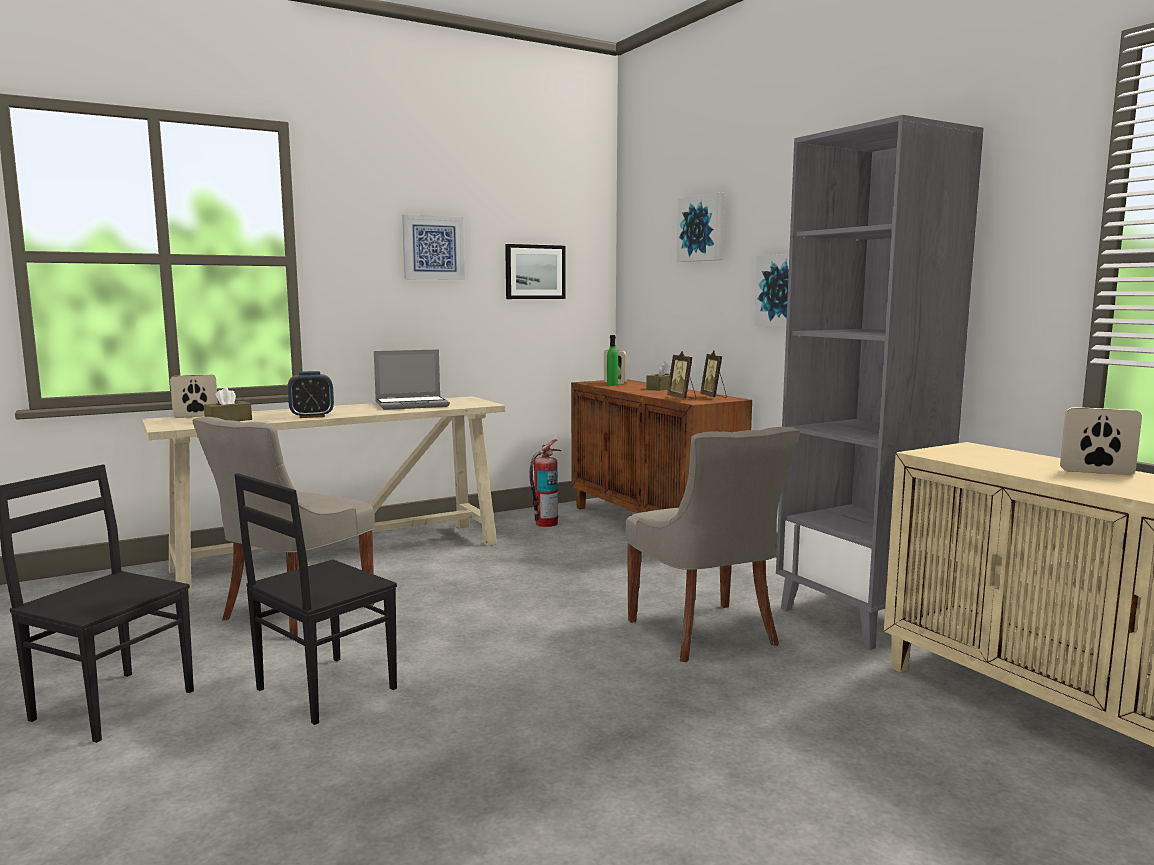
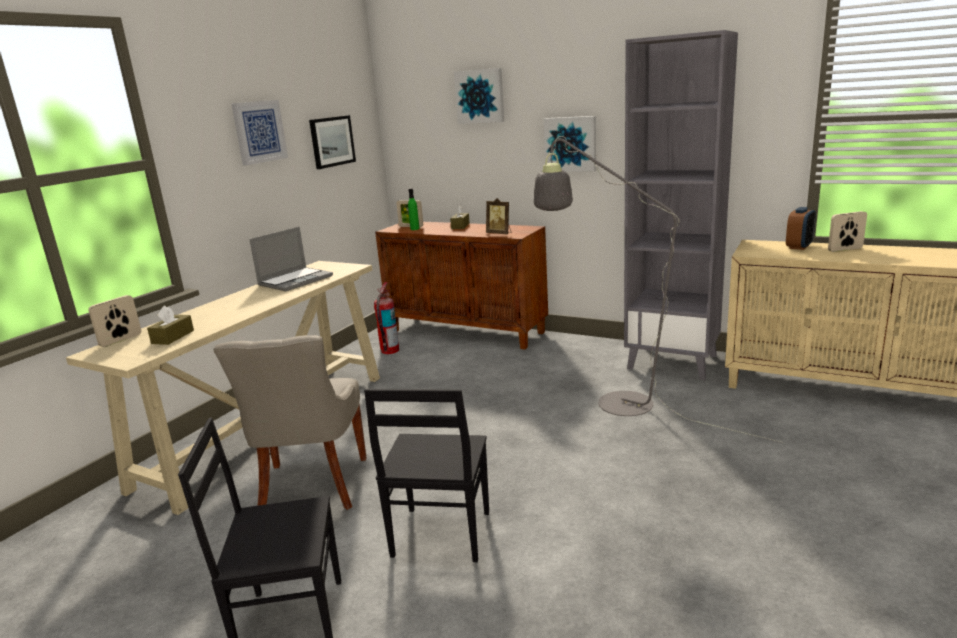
camera: 30 degrees left, 10 degrees up
(312, 416) = (241, 313): alarm clock -> alarm clock (799, 246)
(705, 633) = (611, 400): grey chair -> grey floor lamp
(714, 397) = (516, 228): picture frame -> none

